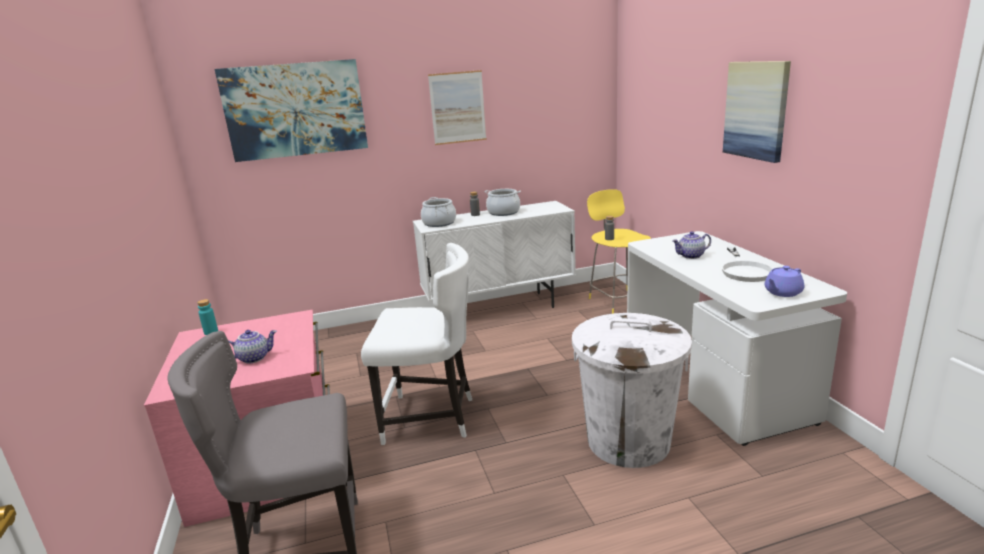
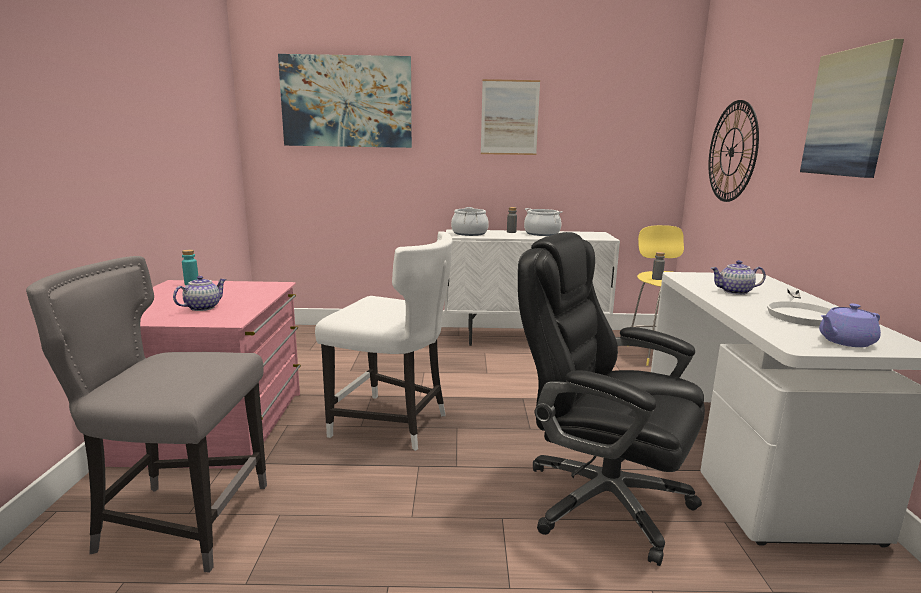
camera: 15 degrees right, 5 degrees down
(254, 358) = (202, 307): teapot -> teapot turned 45 degrees counterclockwise
(628, 441) = (602, 500): white trash can -> black office chair
(658, 126) = (732, 152): none -> wall clock

